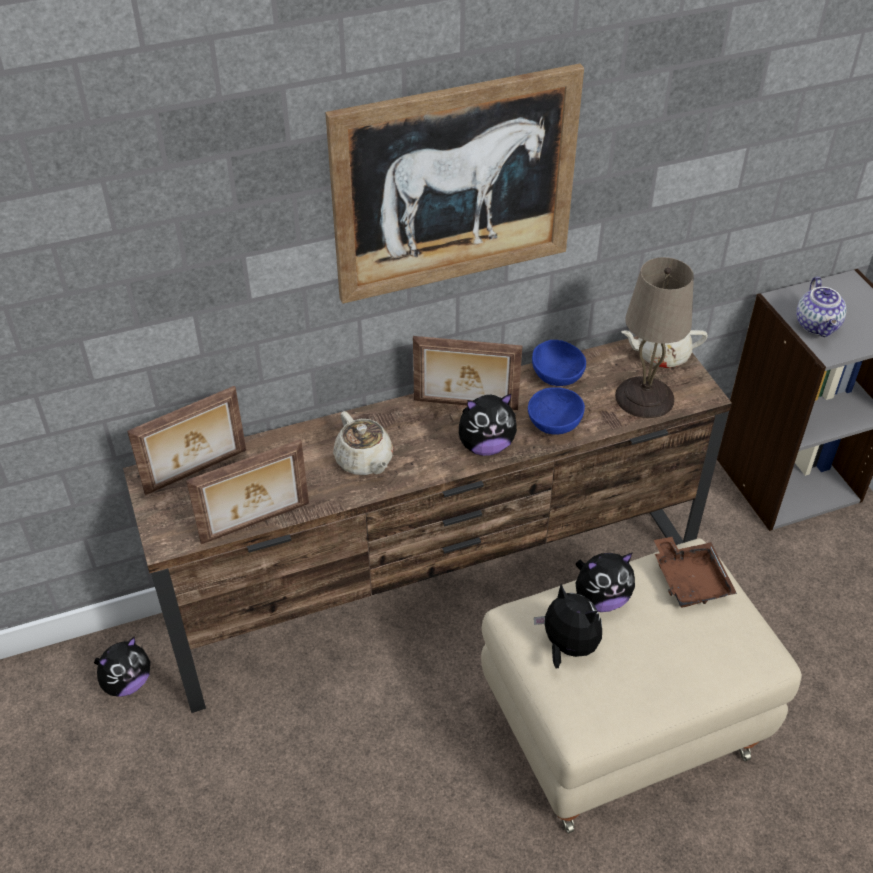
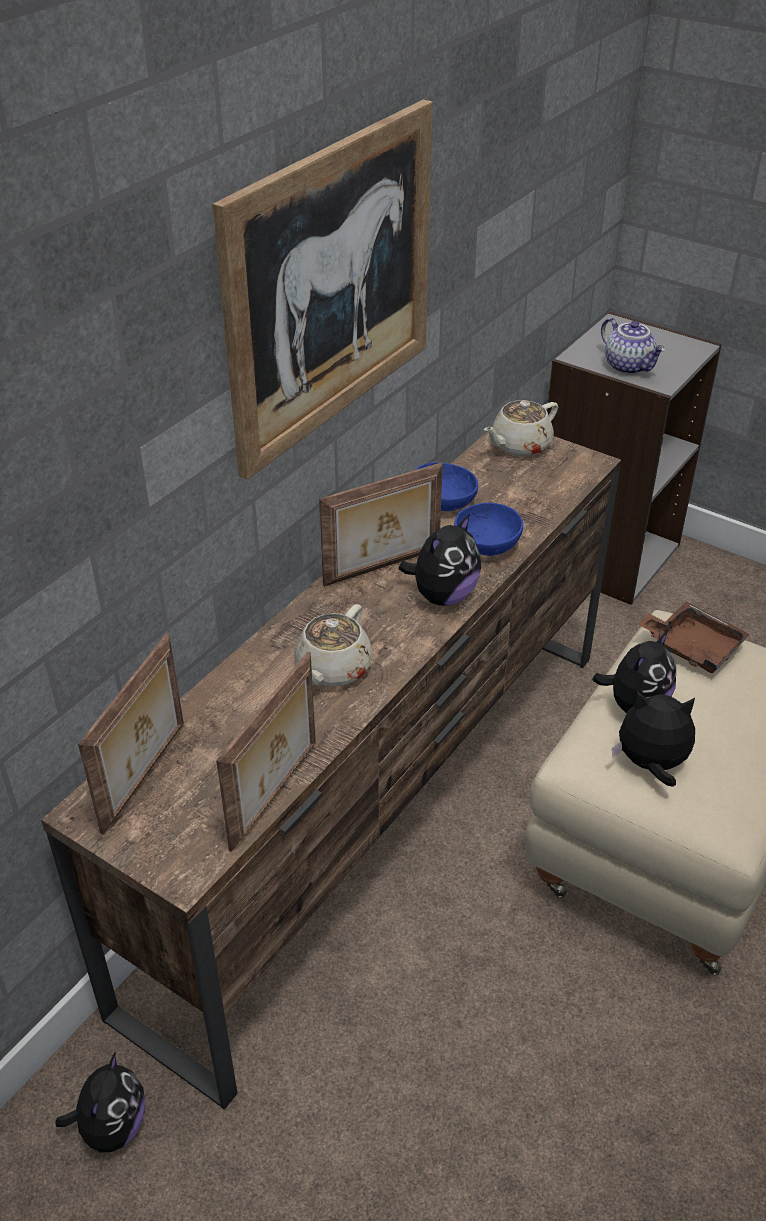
camera: 35 degrees left, 5 degrees down
(364, 461) = (332, 669): beige teapot -> beige teapot turned 90 degrees clockwise
(643, 397) = (543, 487): beige table lamp -> none

